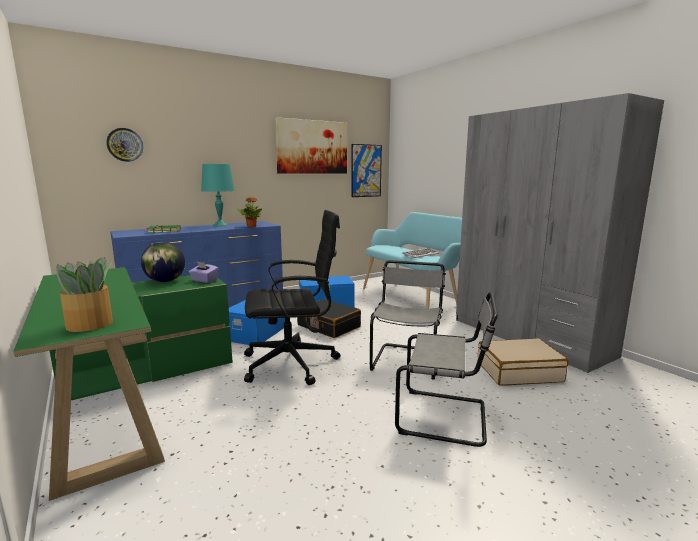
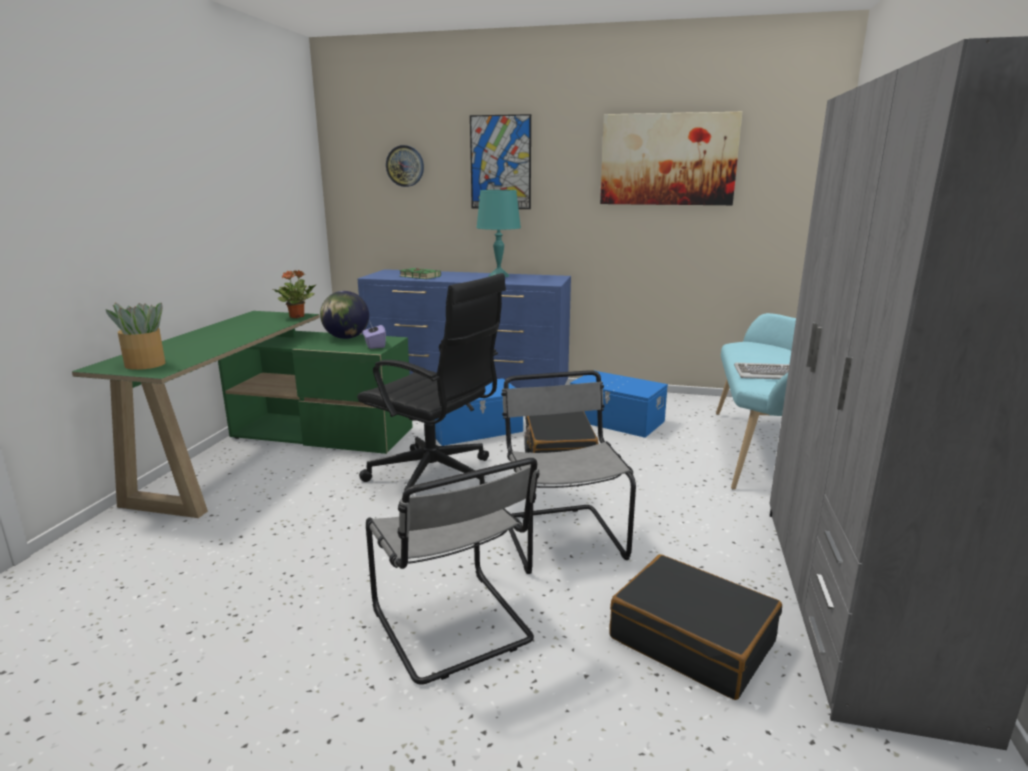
camera: 45 degrees right, 5 degrees up
(251, 226) = (521, 283): potted plant -> potted plant (297, 316)
(366, 171) = (780, 201): picture -> picture (500, 162)
(406, 360) = (562, 536): grey chair -> grey chair turned 75 degrees counterclockwise
(518, 371) = (692, 639): beige suitcase -> black suitcase

